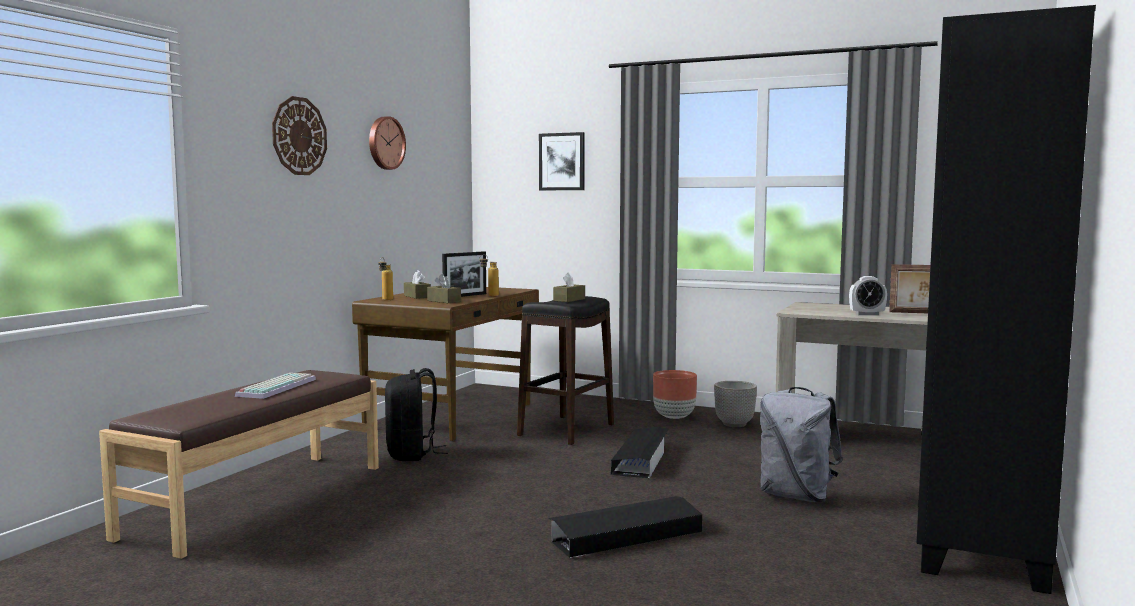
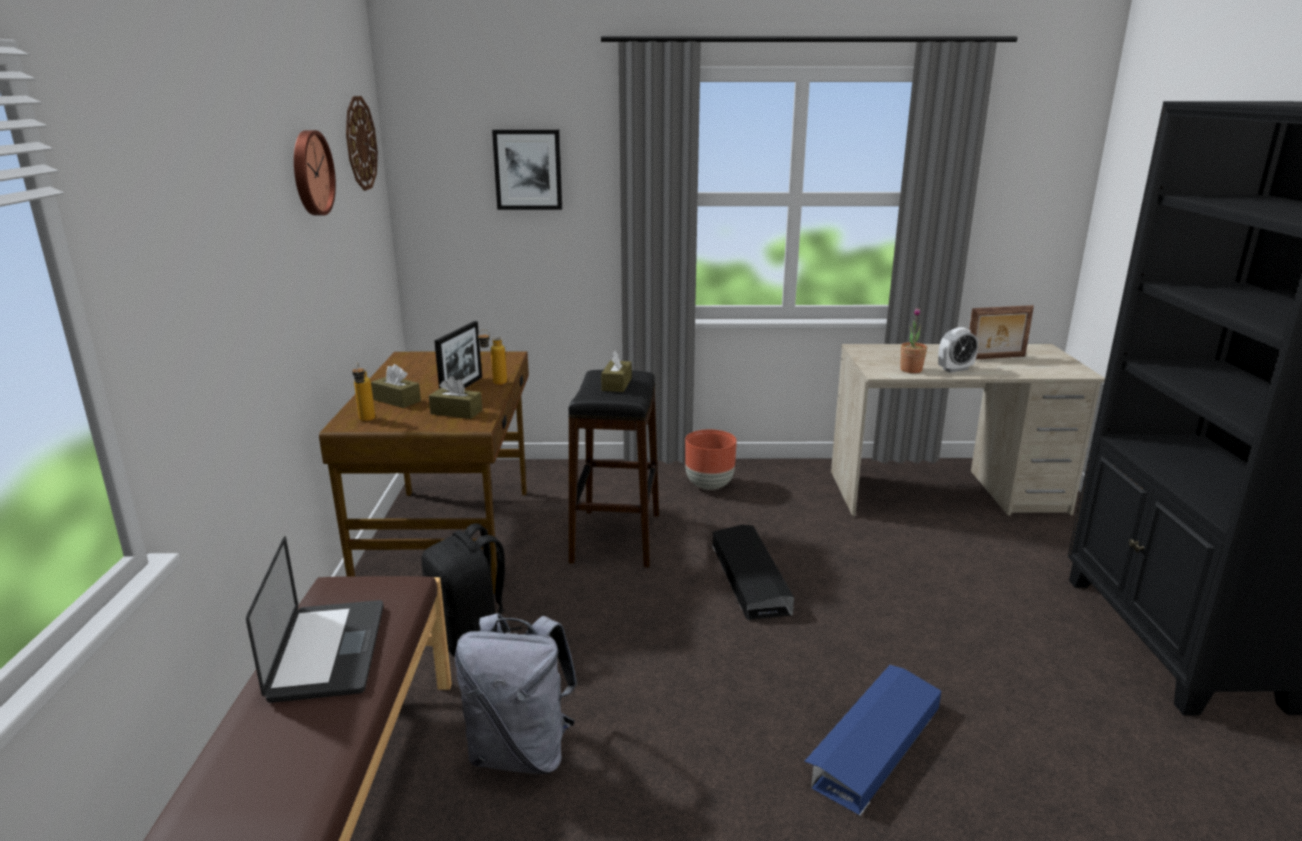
camera: 25 degrees left, 15 degrees up
(276, 387) = (328, 651): keyboard -> laptop
(299, 136) = (221, 200): wall clock -> wall clock (360, 143)
(625, 536) = (873, 744): black storage box -> blue storage box
(734, 424) = (781, 486): planter -> none
(797, 496) = (959, 608): grey backpack -> grey backpack (521, 752)
(825, 312) = (911, 370): none -> potted plant

